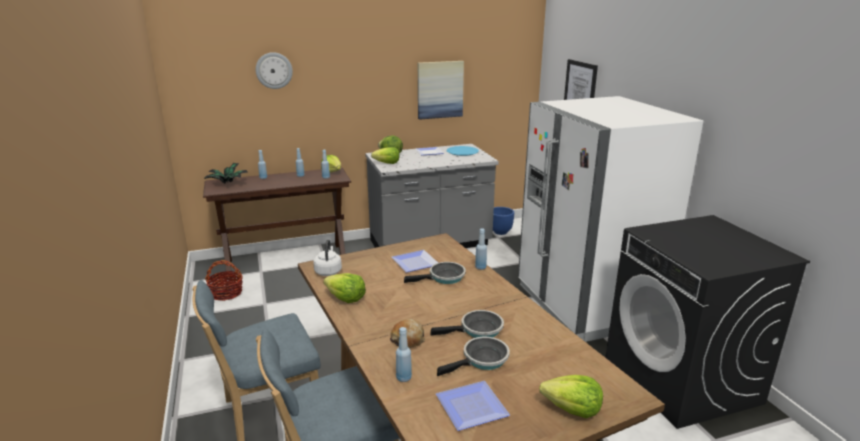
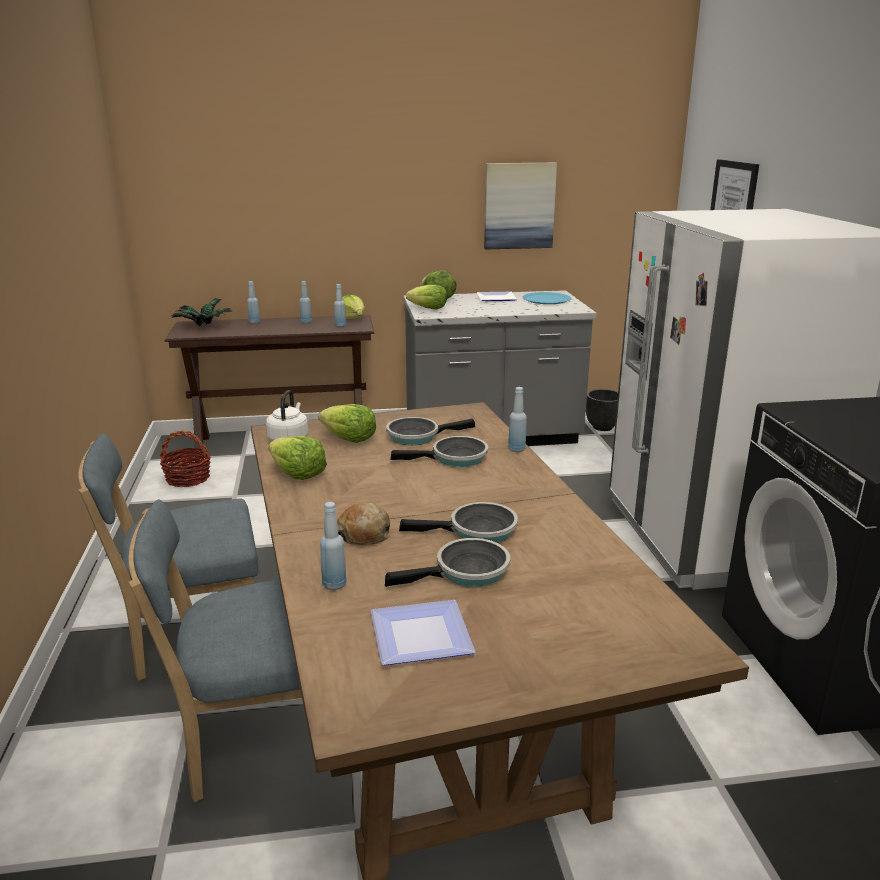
camera: 10 degrees right, 0 degrees up
(274, 70) = (275, 168): wall clock -> none
(413, 263) = (417, 436): plate -> frying pan
(500, 232) = (603, 427): blue planter -> black planter
(572, 409) = (584, 656): lettuce -> lettuce (349, 438)

